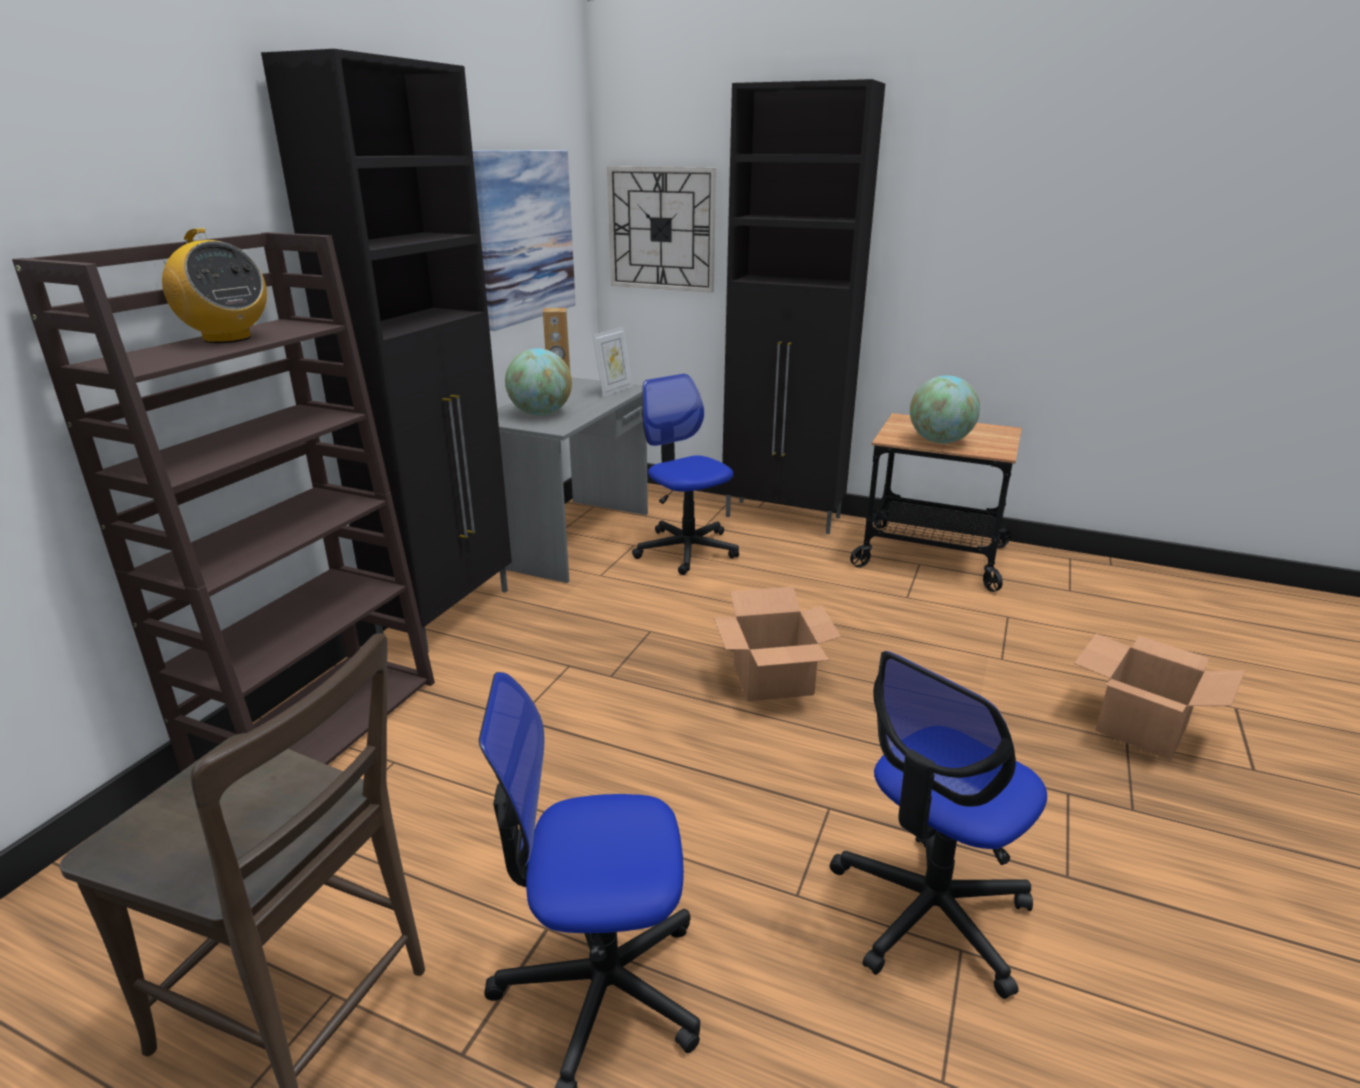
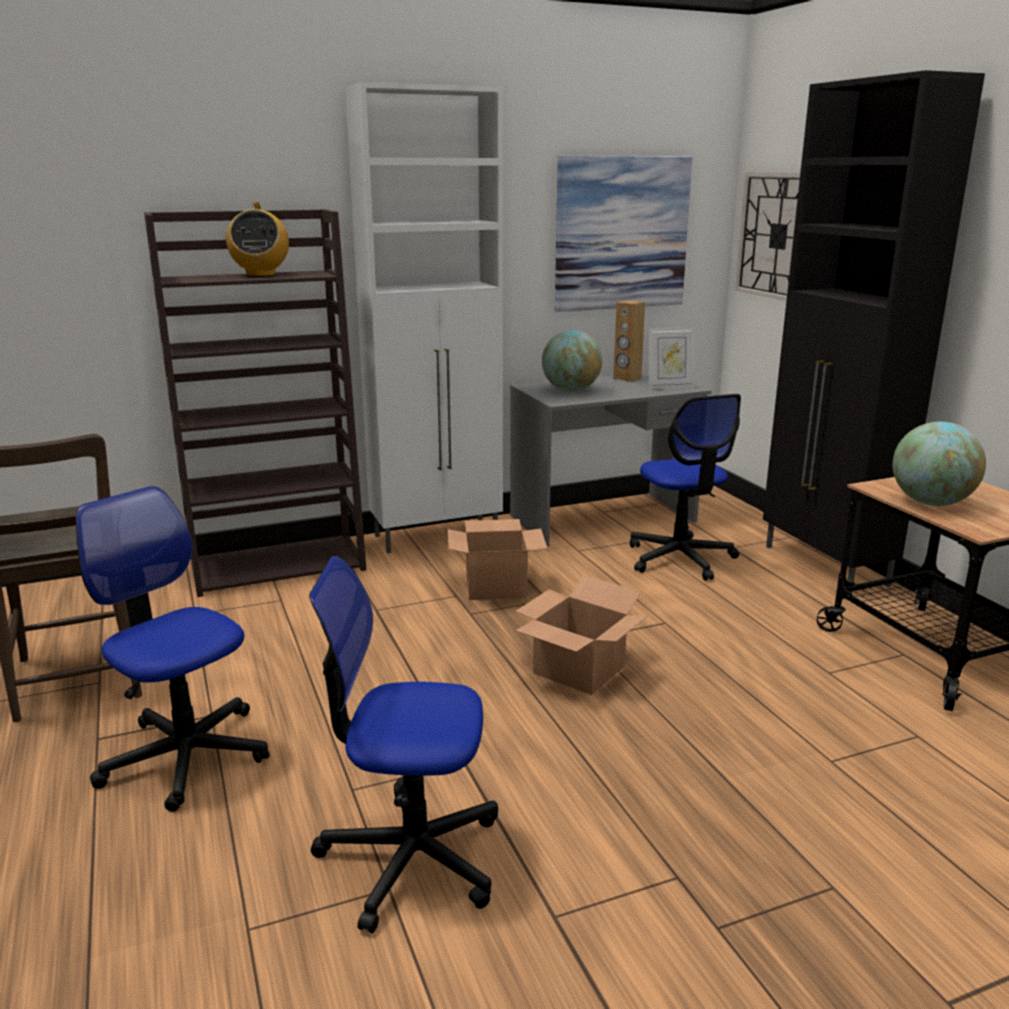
camera: 45 degrees right, 5 degrees down
(448, 614) = (438, 536): black cabinet -> white cabinet
(686, 550) = (680, 558): office chair -> office chair turned 150 degrees clockwise
(1142, 728) = (876, 891): cardboard box -> cardboard box (495, 587)

